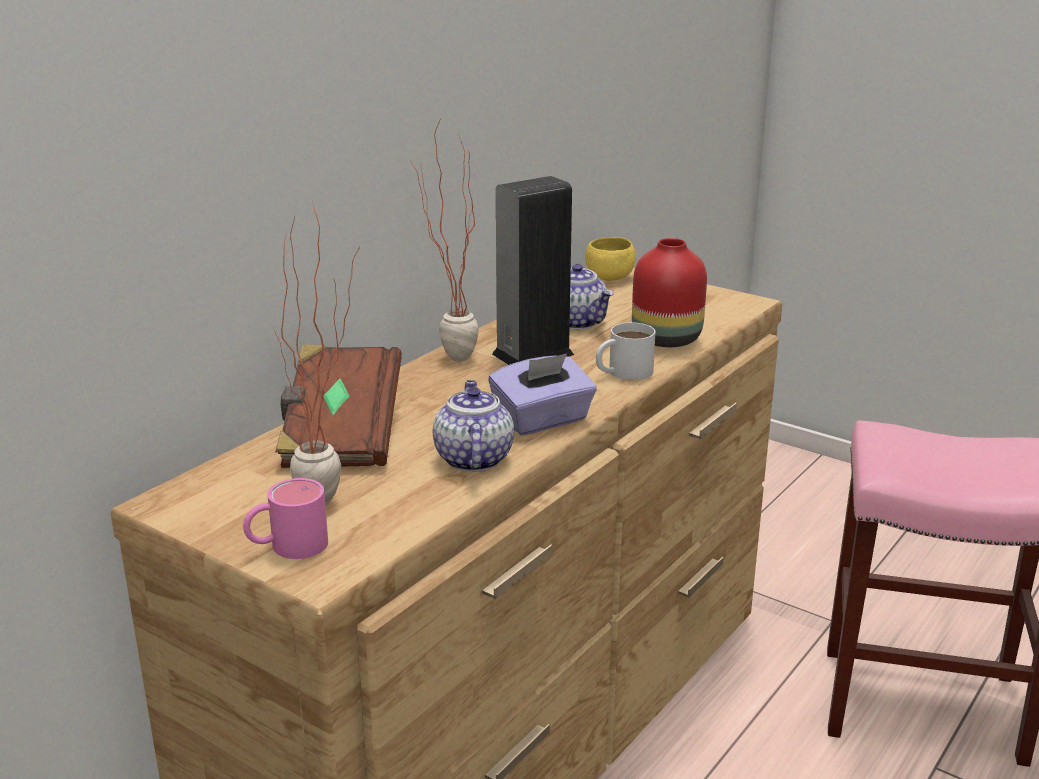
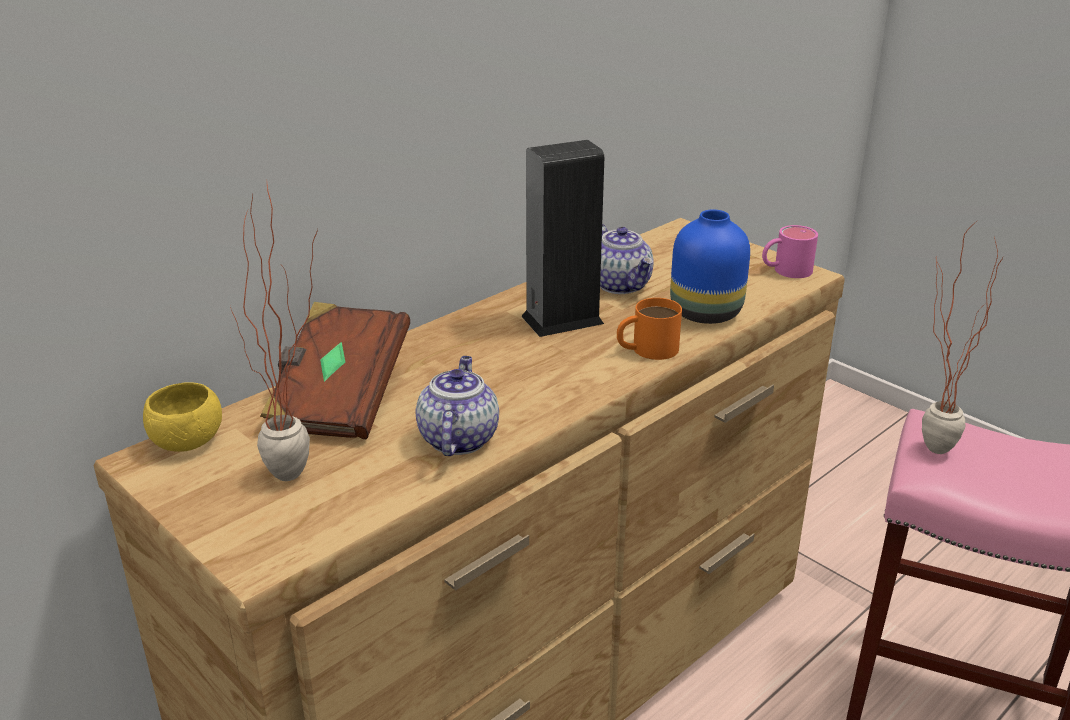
camera: 10 degrees right, 5 degrees up
(287, 547) = (239, 524): pink mug -> pink mug (785, 271)
(447, 358) = (475, 317): potted plant -> potted plant (923, 448)
(543, 420) = (544, 400): purple tissue box -> none
(609, 277) = (672, 235): yellow bowl -> yellow bowl (187, 442)
(623, 373) = (646, 349): white mug -> orange mug
(665, 340) = (704, 313): red vase -> blue vase

